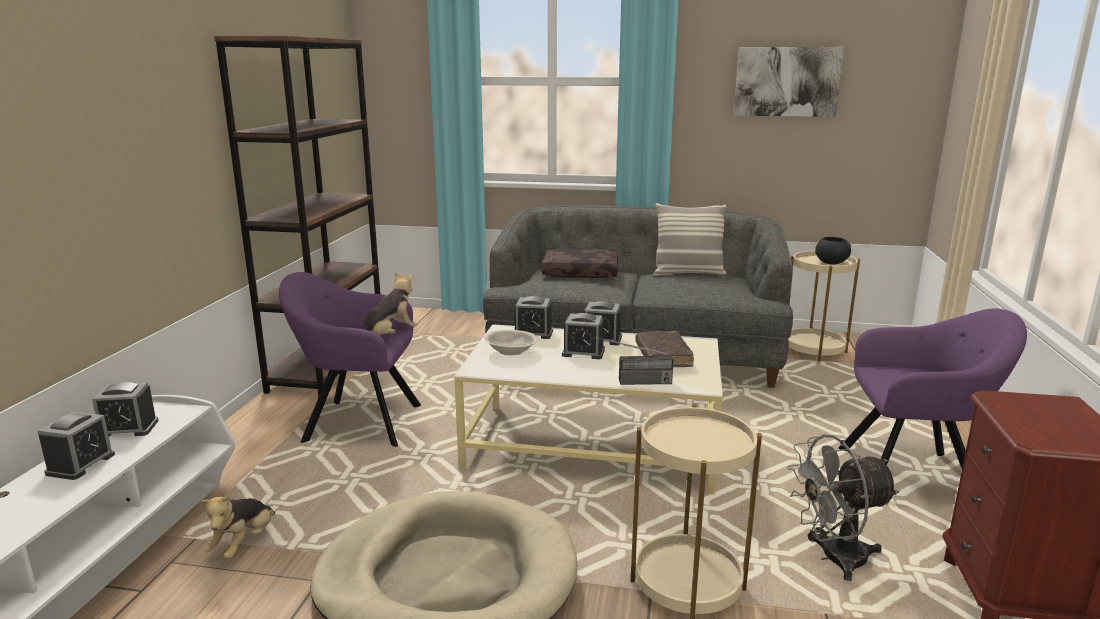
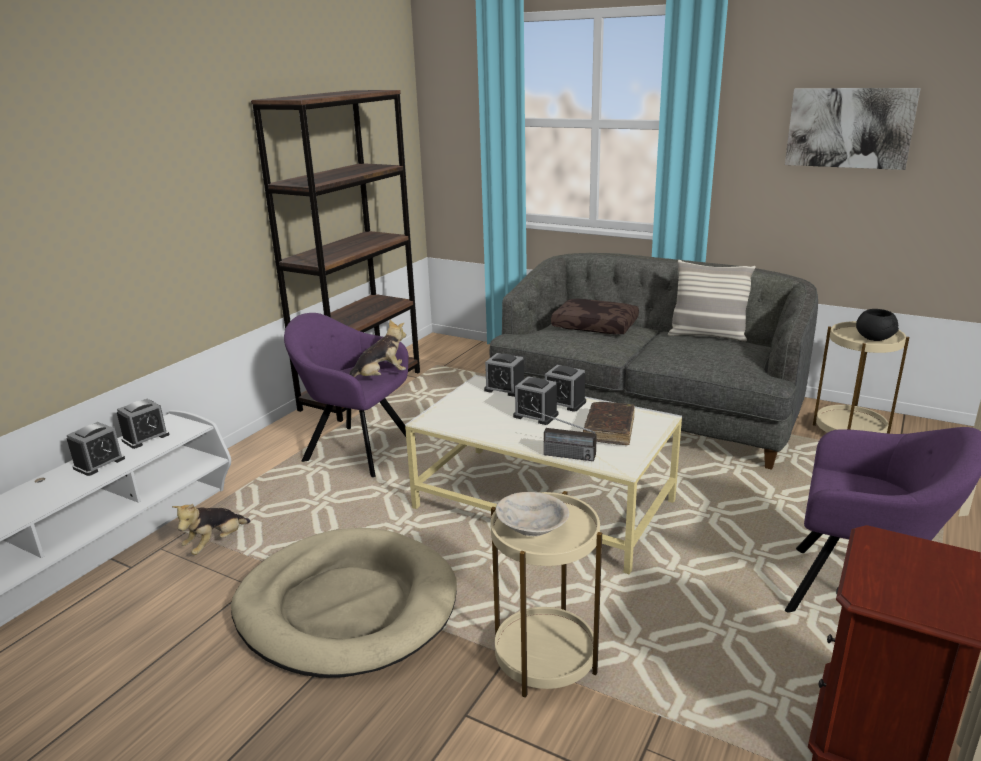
camera: 20 degrees right, 5 degrees up
(128, 428) = (145, 437): alarm clock -> alarm clock turned 60 degrees counterclockwise
(510, 352) = (469, 407): beige bowl -> beige bowl (531, 528)
(833, 558) = (706, 663): grey fan -> none

